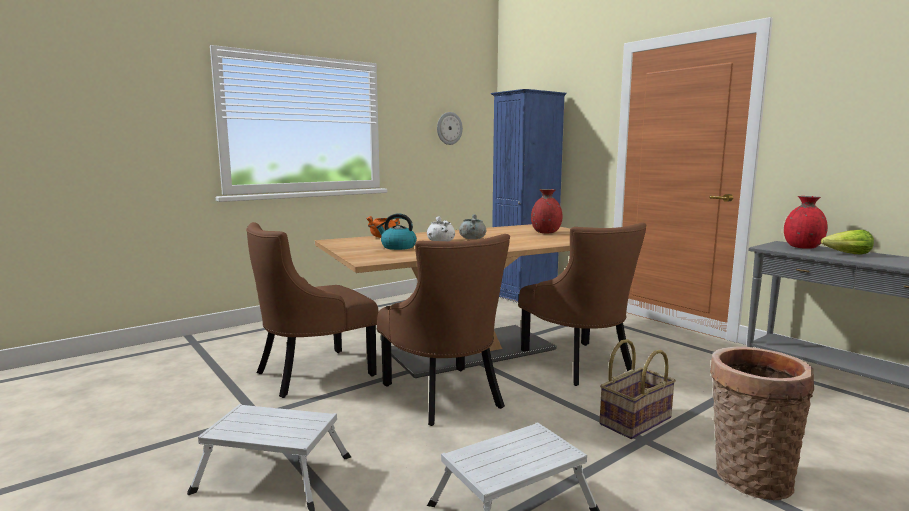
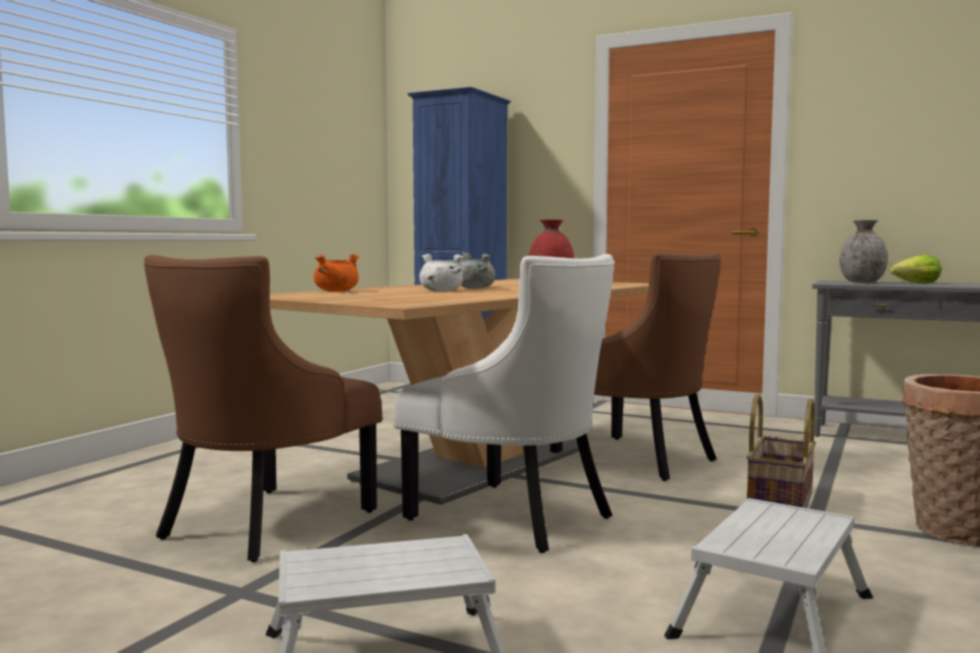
camera: 25 degrees left, 5 degrees down
(398, 247) = (396, 296): kettle -> none
(442, 394) = (508, 516): brown chair -> white chair
(449, 128) = (331, 146): wall clock -> none
(803, 247) = (862, 282): red vase -> grey vase

